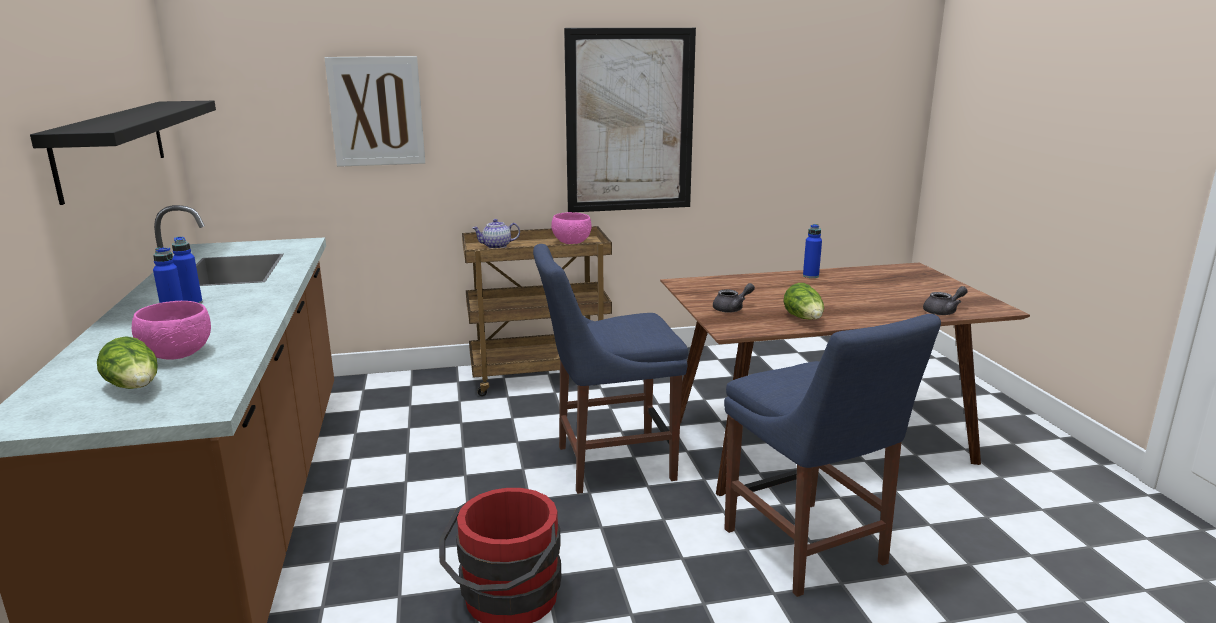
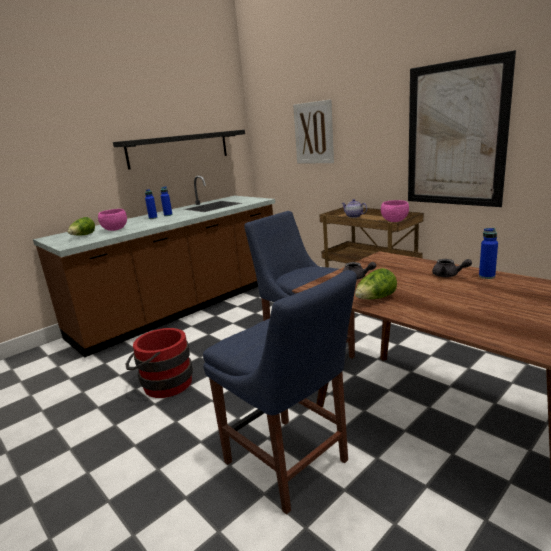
camera: 60 degrees right, 0 degrees up
(808, 550) = (289, 465): blue chair -> blue chair turned 75 degrees counterclockwise
(943, 312) = (508, 339): grey teapot -> grey teapot (448, 275)

